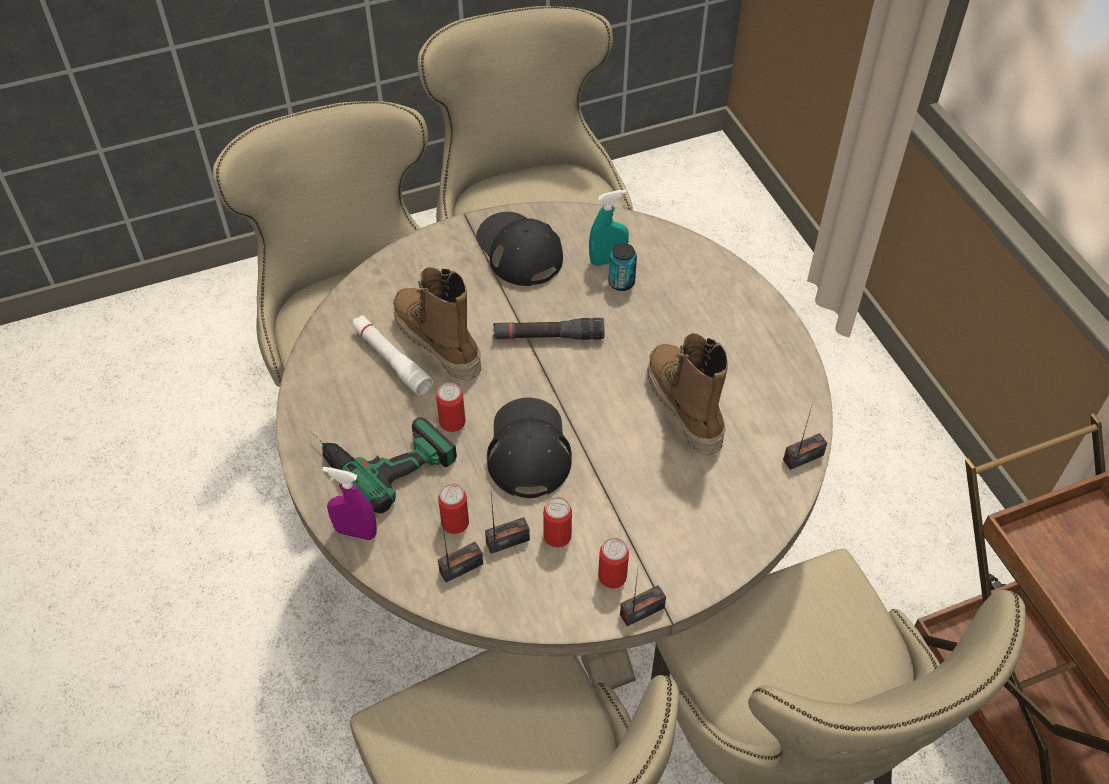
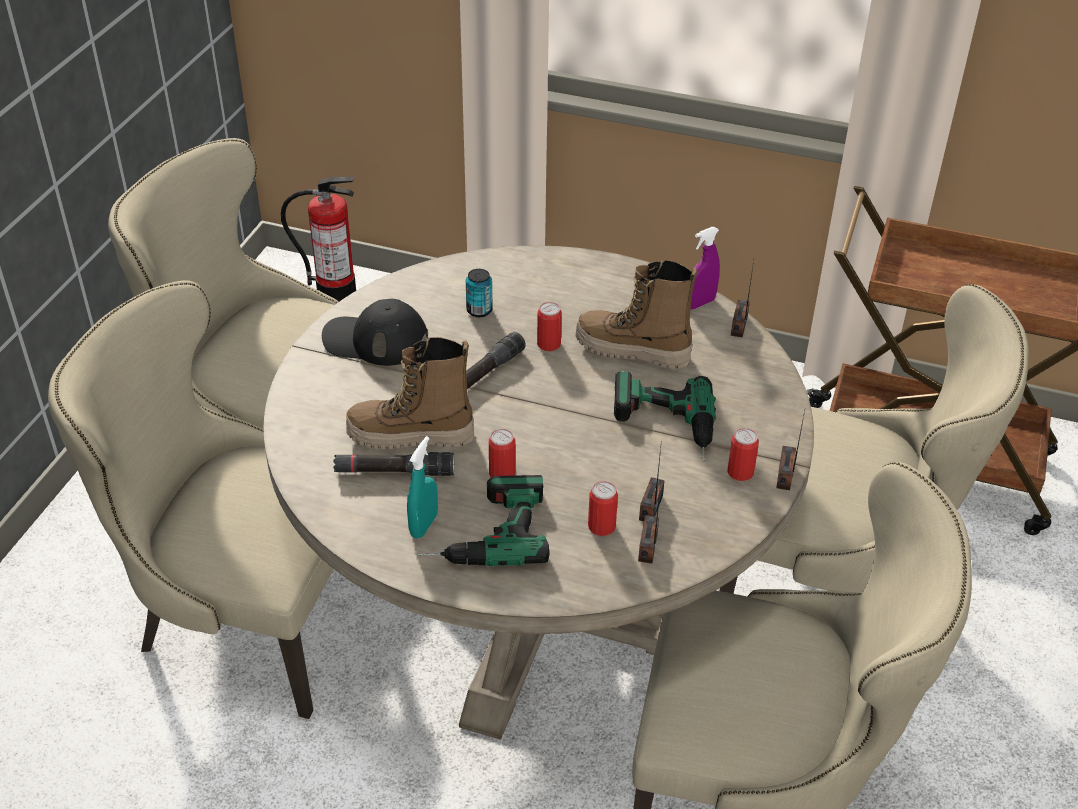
camera: 50 degrees left, 10 degrees down
(356, 532) = (546, 589): purple spray bottle -> purple spray bottle (699, 303)
(391, 360) = (394, 472): white flashlight -> black flashlight
(528, 449) = (578, 448): black cap -> none
(557, 536) = (675, 479): can -> can (549, 344)
(607, 260) = (448, 304): turquoise spray bottle -> turquoise spray bottle (423, 525)
(612, 489) = (664, 427): none -> power drill
(725, 202) = (336, 292): none -> fire extinguisher

